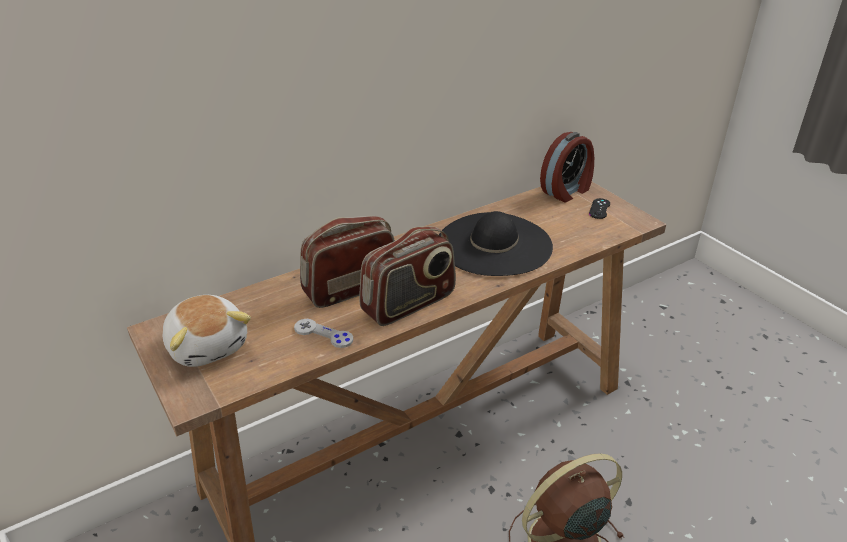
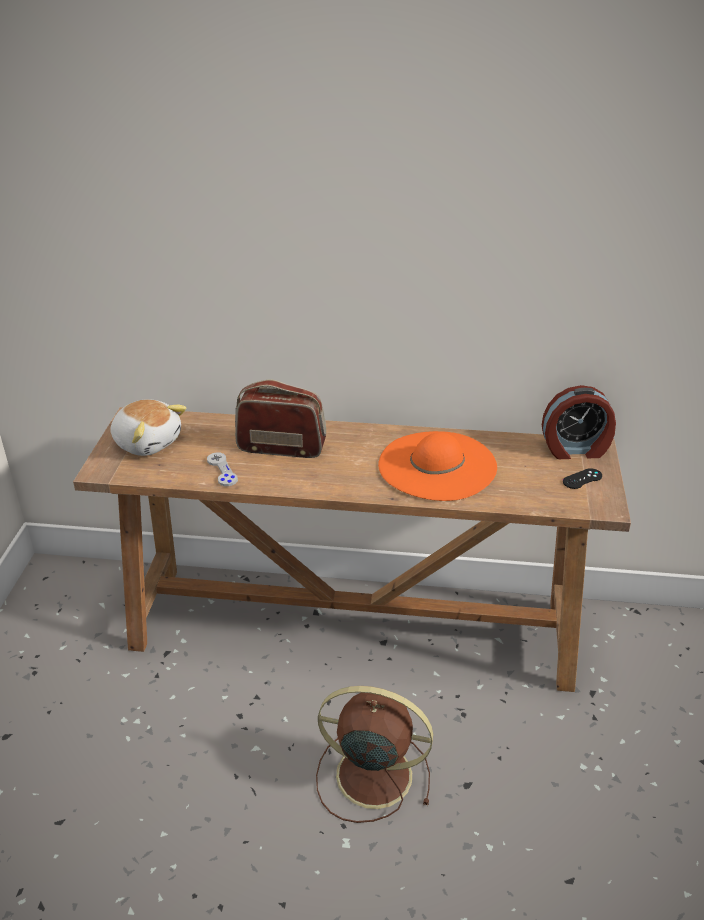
camera: 40 degrees right, 0 degrees up
(208, 345) = (148, 442): plush toy -> plush toy turned 60 degrees counterclockwise
(409, 304) = (306, 478): radio -> none
(494, 244) = (437, 465): black hat -> orange hat

